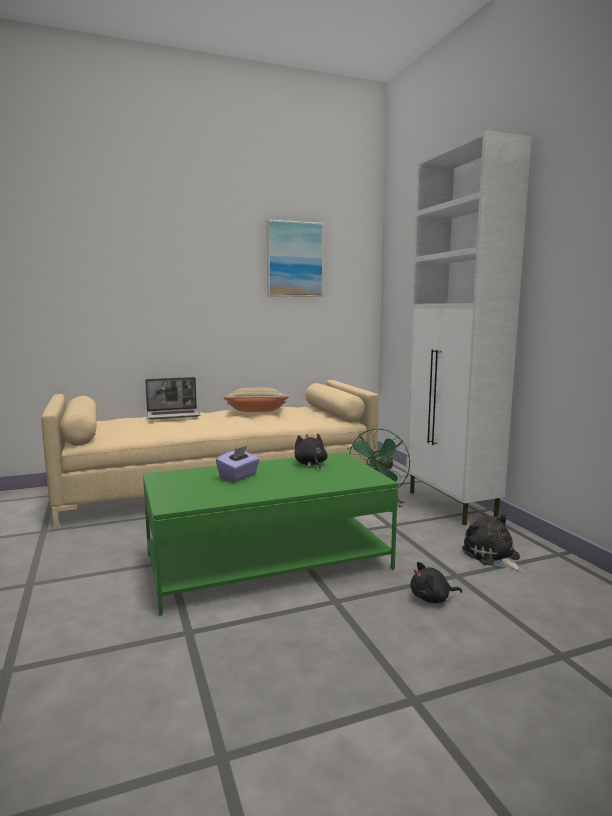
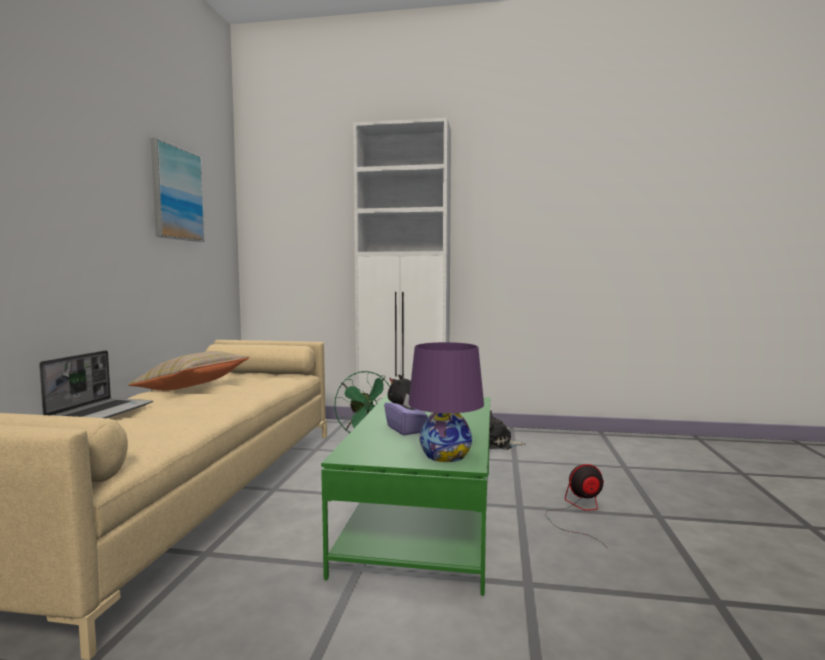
camera: 60 degrees left, 5 degrees down
(184, 497) = (445, 455): none -> purple table lamp
(362, 638) = (579, 511): none -> fan
(432, 598) = (541, 476): black plush toy -> none

